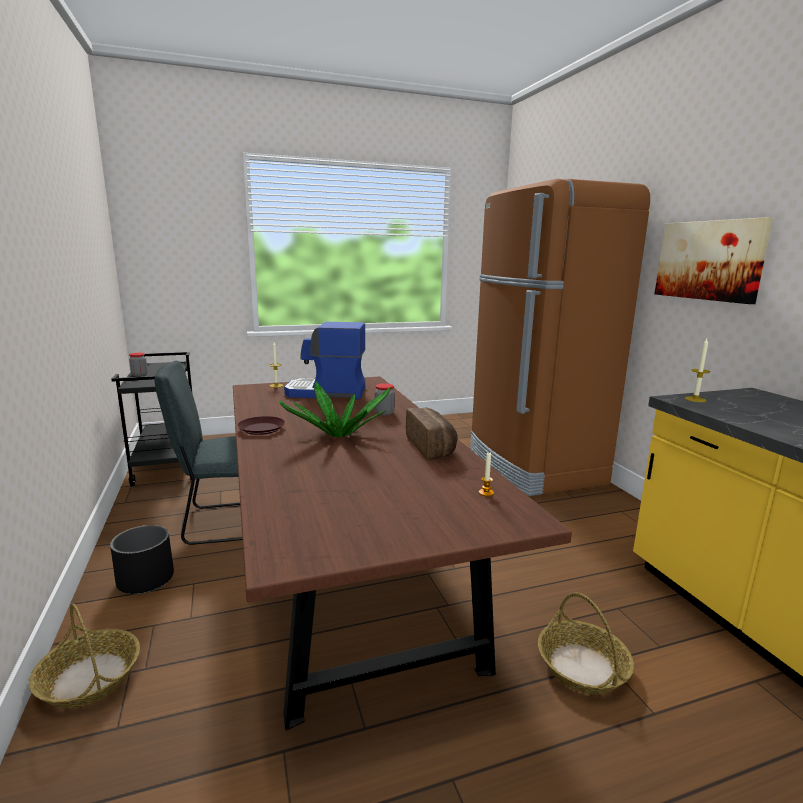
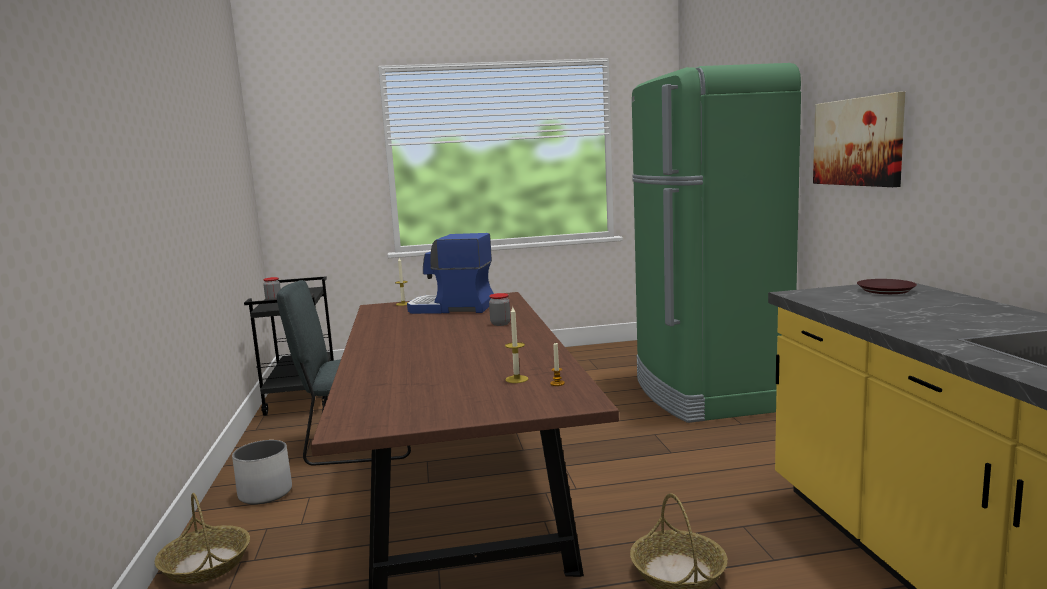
camera: 10 degrees right, 5 degrees down
(145, 579) = (265, 493): black planter -> white planter
(261, 429) = (371, 340): brown plate -> brown plate (885, 290)
(338, 435) = (443, 343): potted plant -> none
(432, 447) = (530, 350): bread -> none
(532, 466) = (706, 393): brown fridge -> green fridge
(695, 399) = (817, 293): candle -> candle (516, 379)

